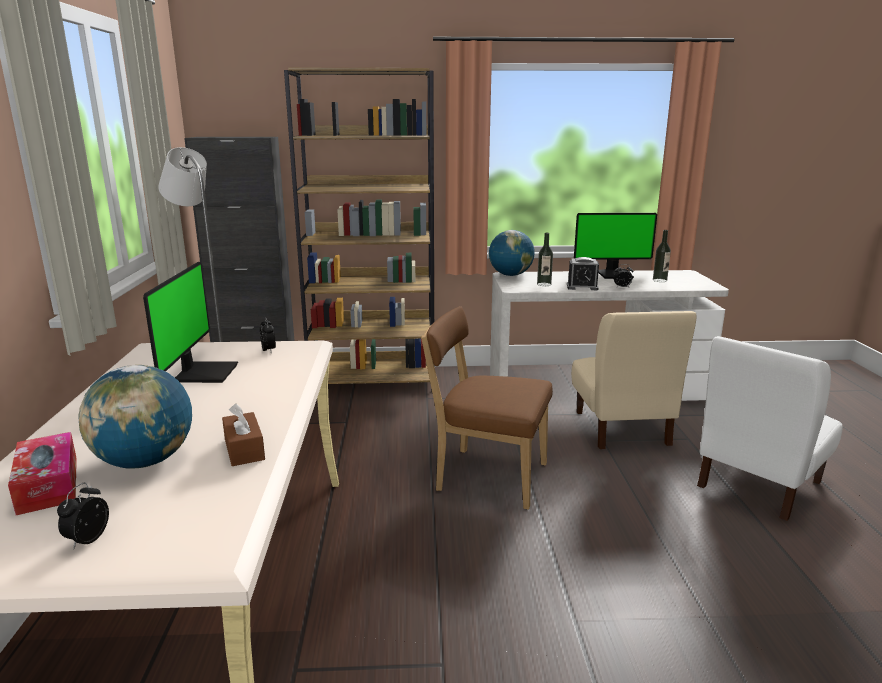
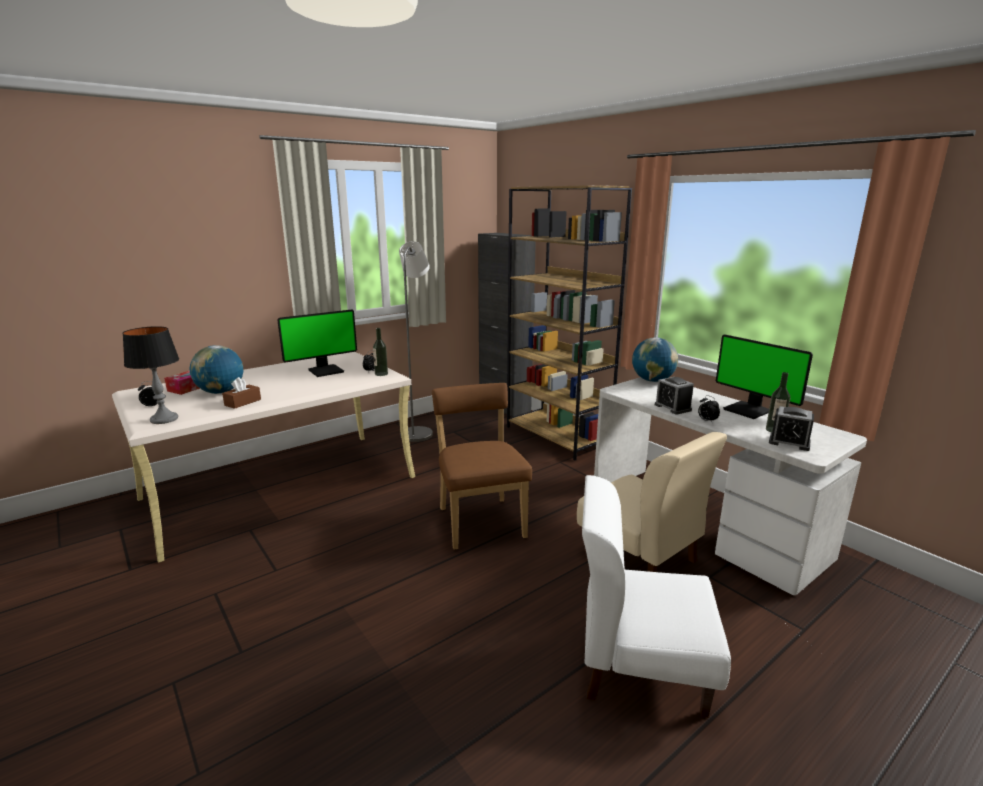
camera: 55 degrees right, 0 degrees up
(210, 531) = (164, 419): none -> table lamp
(544, 284) = (649, 395): bottle -> bottle (381, 374)
(621, 428) = (640, 556): beige chair -> beige chair turned 90 degrees counterclockwise
(684, 284) = (789, 442): none -> alarm clock

